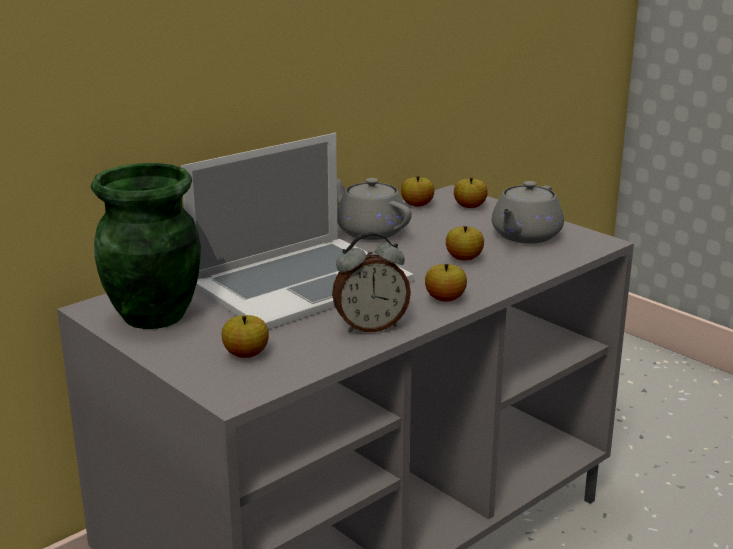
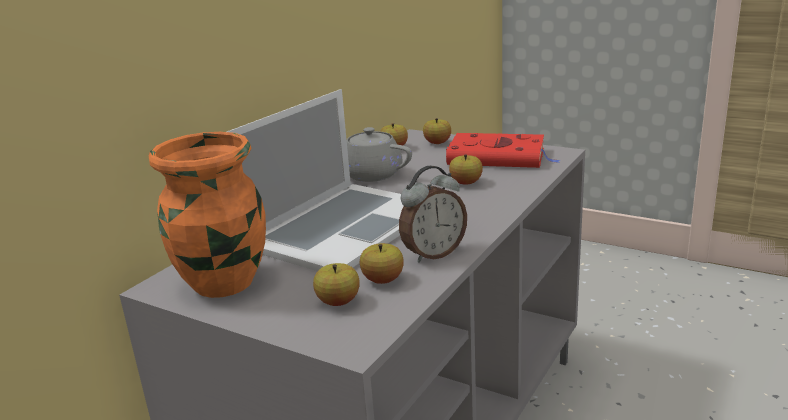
camera: 15 degrees left, 0 degrees up
(153, 317) = (224, 283): green vase -> orange vase
(445, 299) = (477, 218): apple -> apple (383, 280)
(525, 236) = (499, 157): grey teapot -> red book

